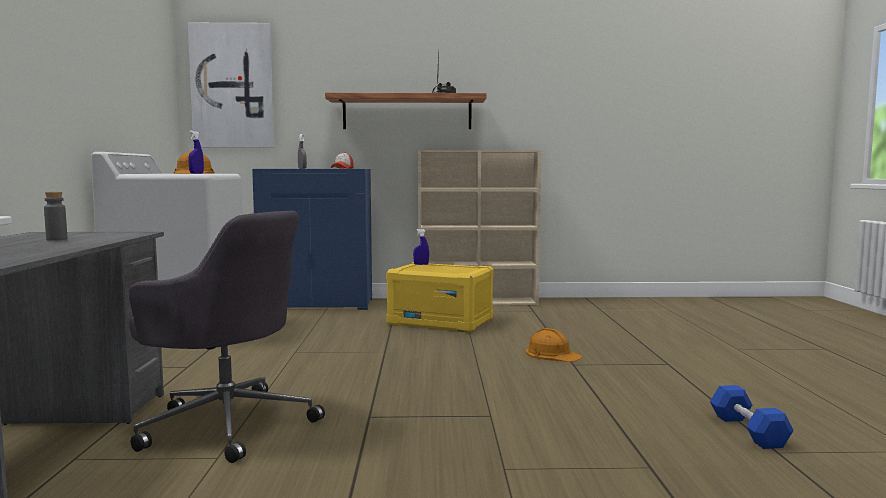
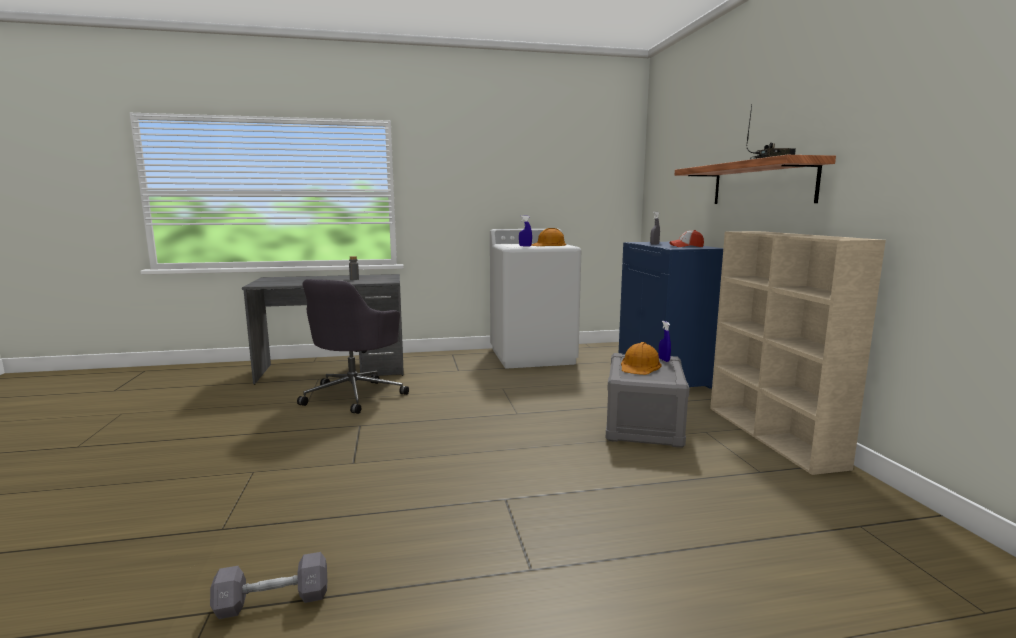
camera: 80 degrees right, 5 degrees up
(232, 86) = (663, 166): picture -> none
(441, 321) = (644, 424): yellow storage box -> grey storage box
(552, 354) = (541, 486): orange hard hat -> orange hard hat (640, 366)
(748, 431) = (273, 601): blue dumbbell -> grey dumbbell

